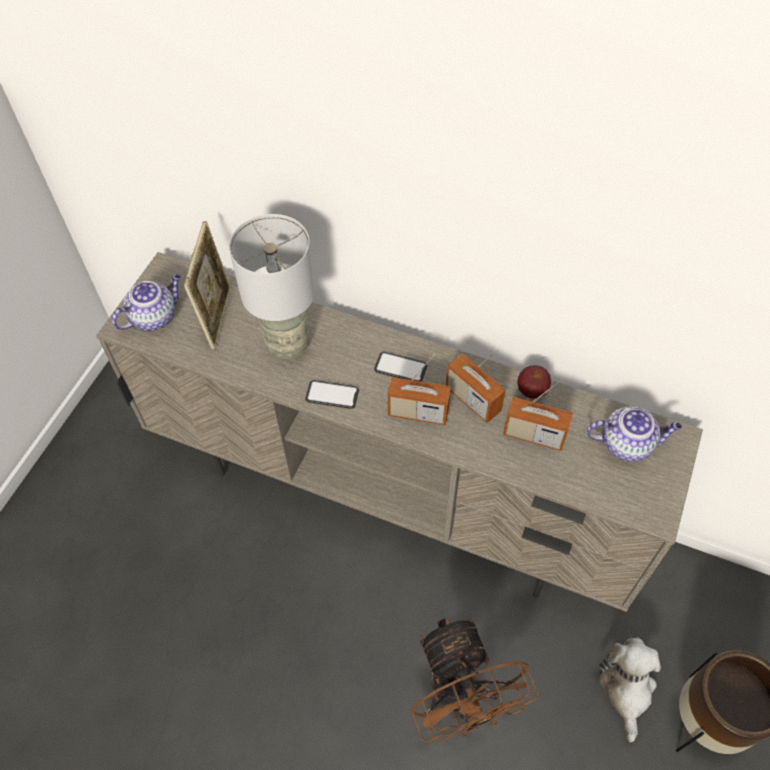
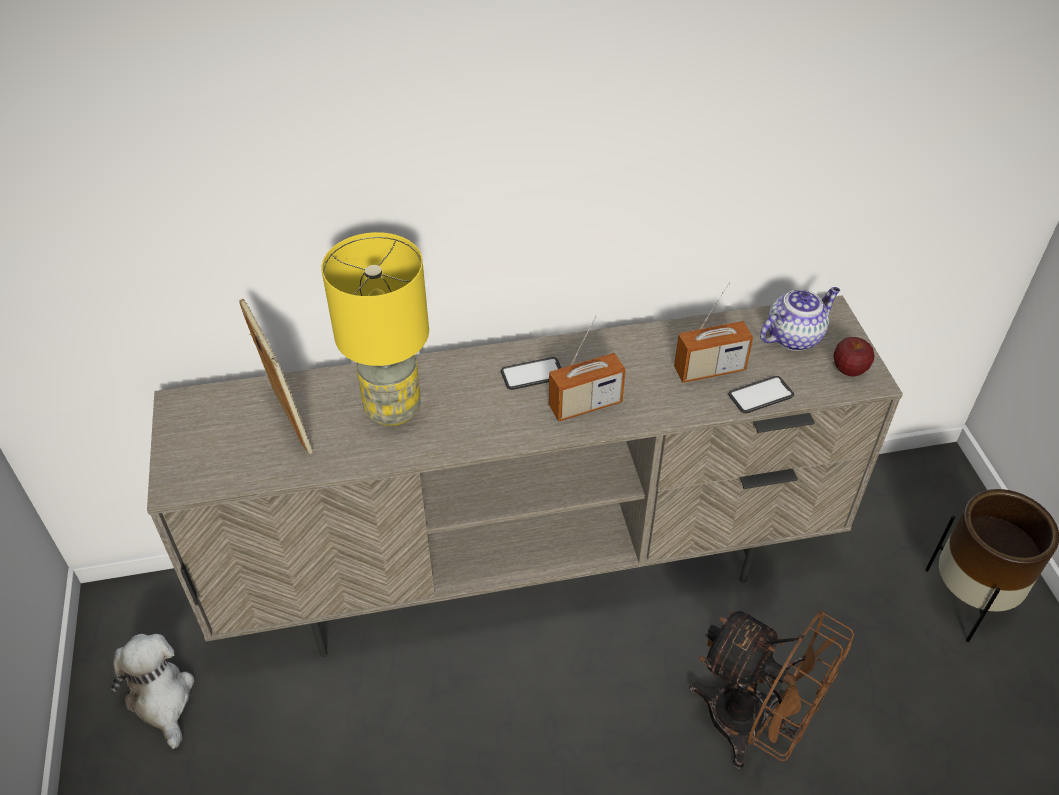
camera: 35 degrees left, 10 degrees down
(154, 316) = (208, 455): teapot -> none
(288, 343) = (392, 408): grey table lamp -> yellow table lamp
(332, 395) = (483, 432): phone -> phone (760, 395)
(473, 399) = (627, 368): radio -> none
(531, 390) = (673, 334): apple -> apple (848, 370)
(626, 688) = (885, 614): plush toy -> plush toy (161, 698)

